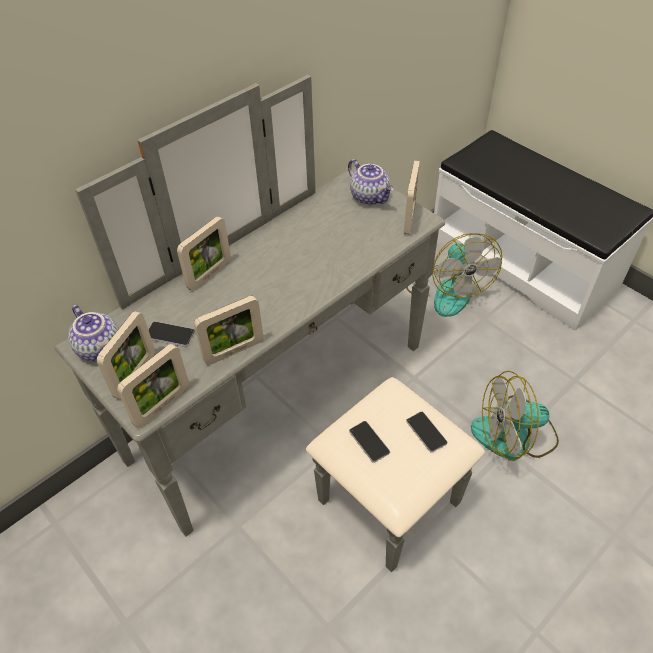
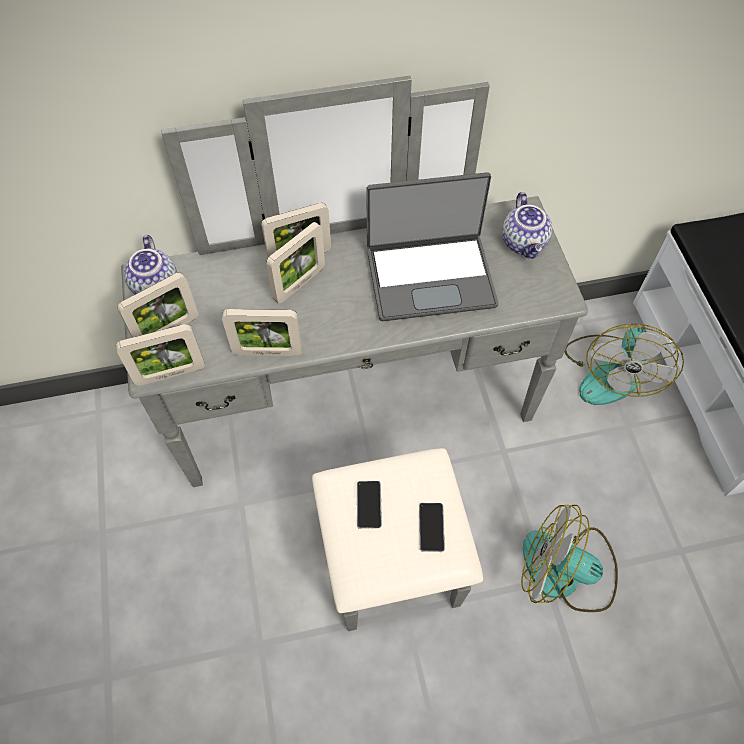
camera: 30 degrees right, 10 degrees up
(170, 335) = (223, 304): phone -> none
(321, 245) = (430, 277): none -> laptop
(409, 219) = (548, 290): picture frame -> picture frame (299, 284)

